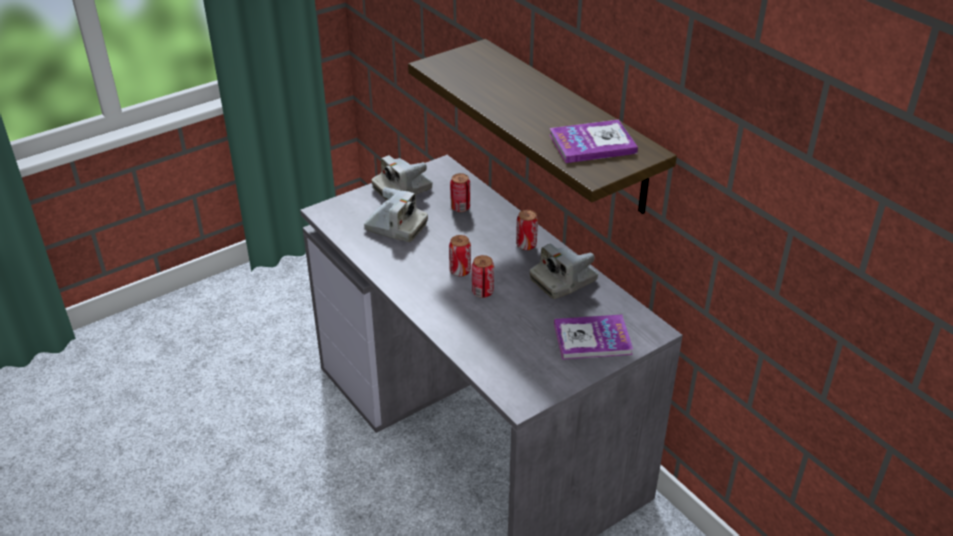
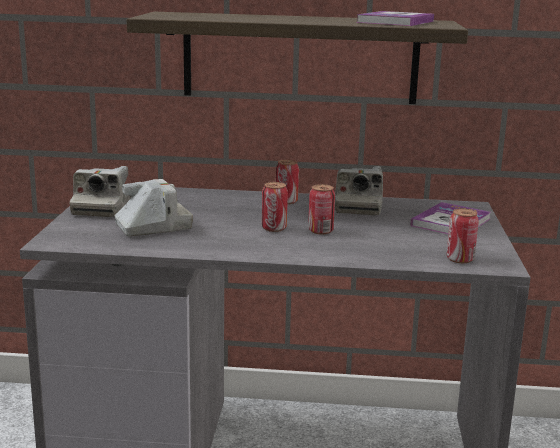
camera: 50 degrees left, 20 degrees down
(460, 207) = (183, 202): can -> can (460, 259)

